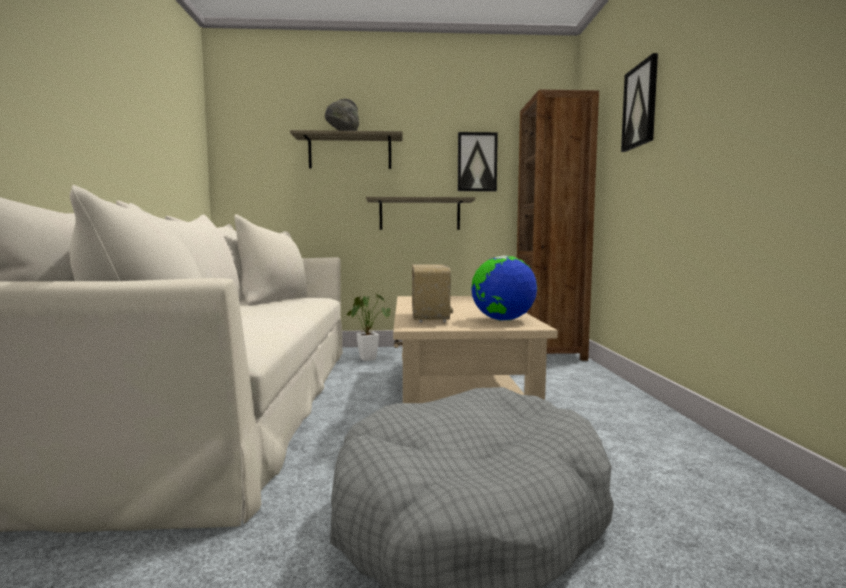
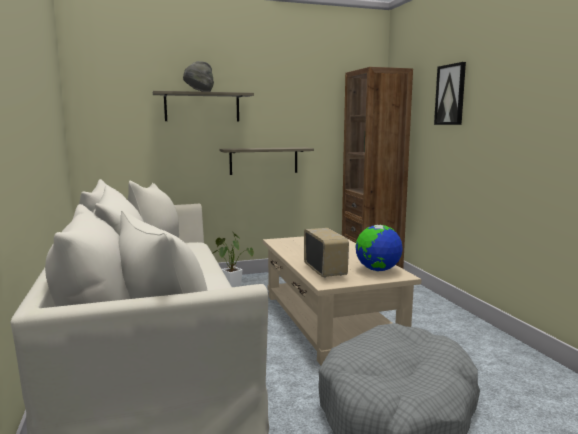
camera: 15 degrees left, 5 degrees up
(477, 162) = (310, 115): picture -> none

